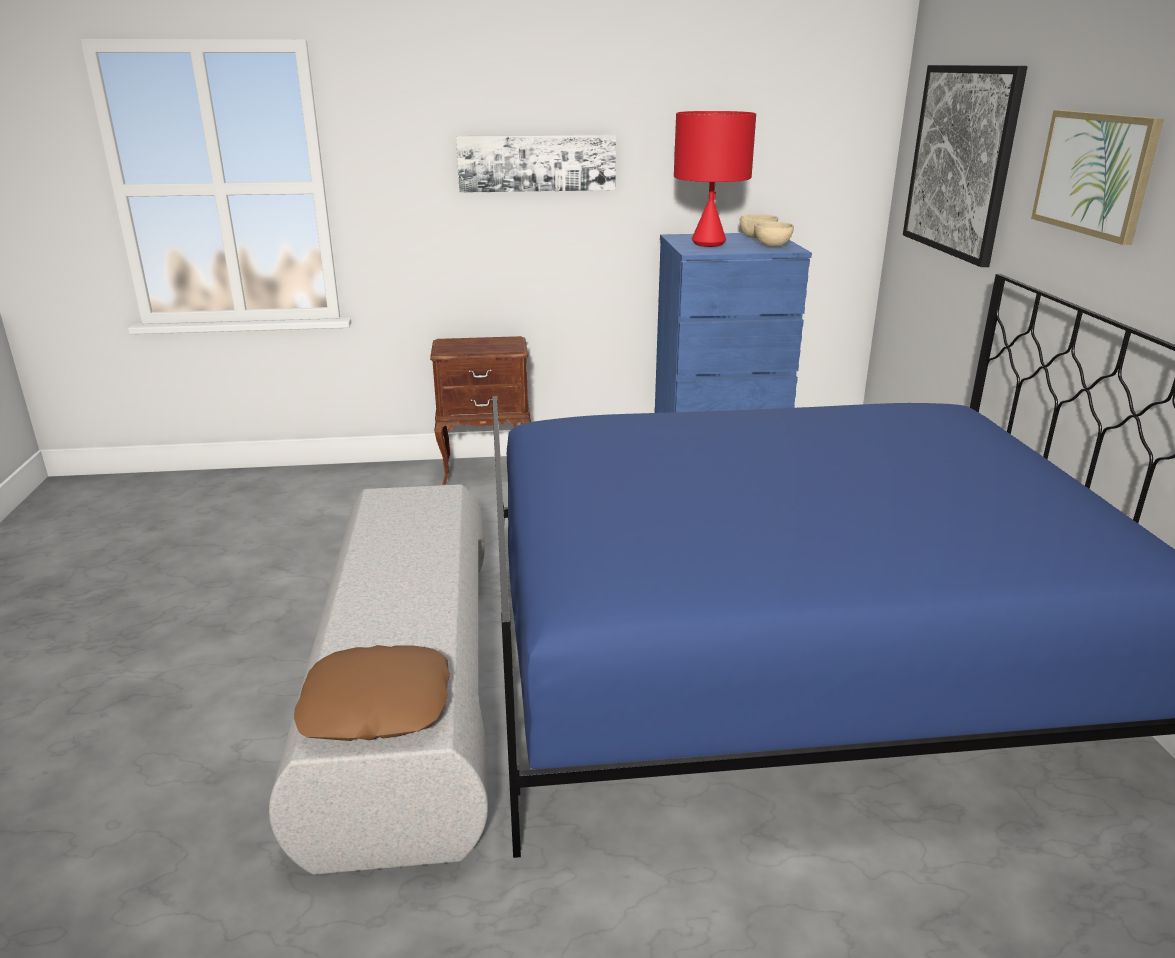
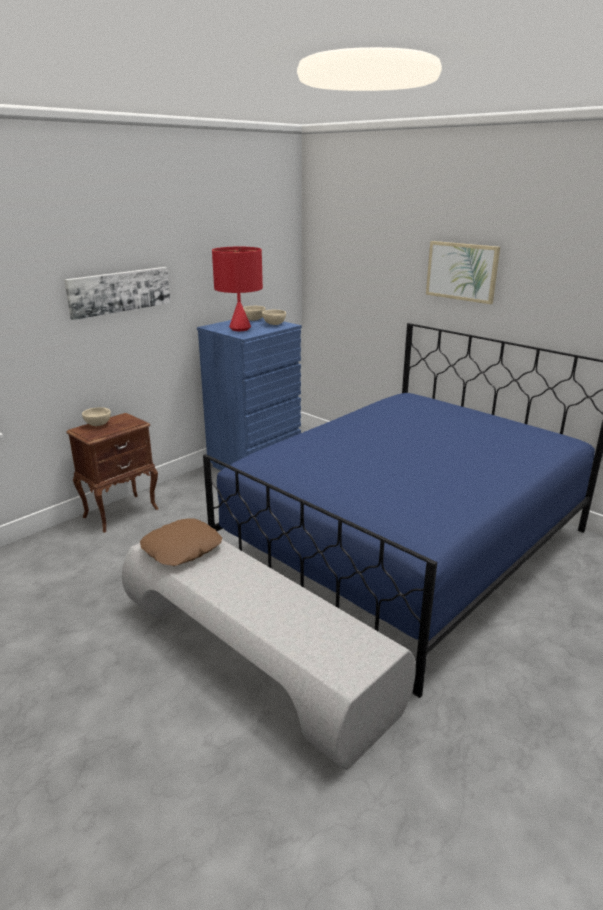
camera: 40 degrees left, 0 degrees up
(376, 706) = (345, 652): brown pillow -> brown pillow (182, 549)
(471, 341) = (98, 425): none -> beige bowl
(961, 161) = (360, 265): picture -> none

